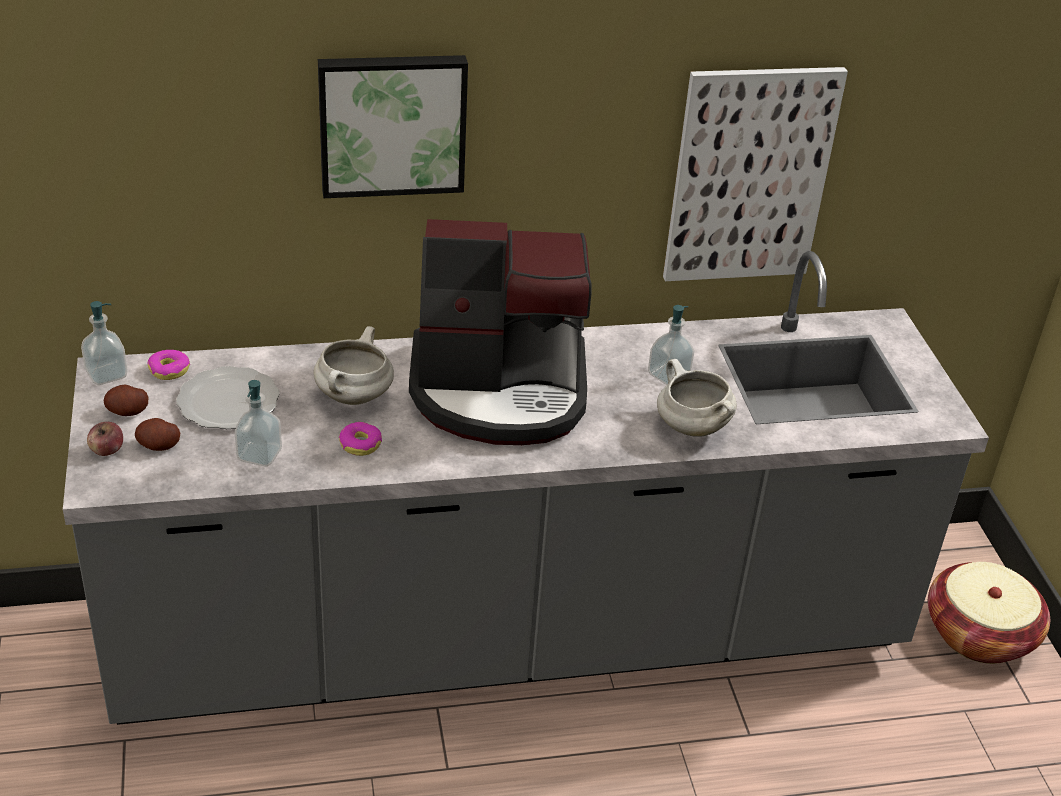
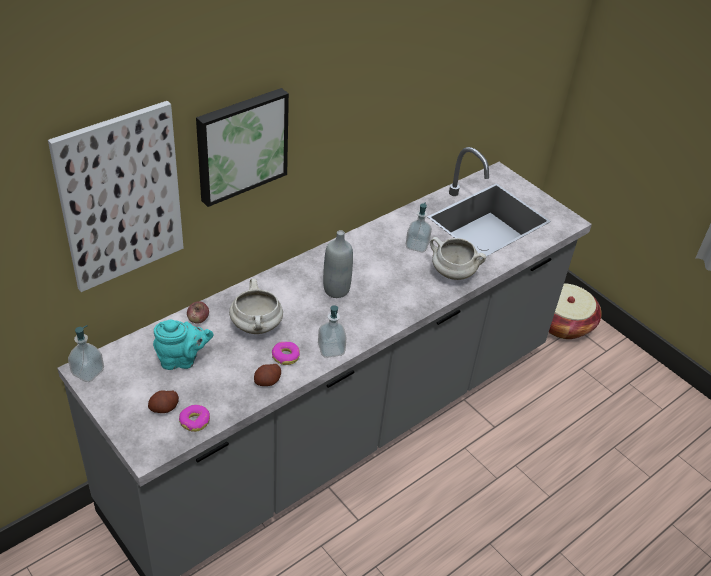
camera: 30 degrees left, 5 degrees up
(107, 450) = (133, 425): apple -> apple (198, 319)
(127, 411) = (124, 392): potato -> potato (267, 381)
(169, 370) = (127, 353): donut -> donut (195, 421)
(227, 401) = (182, 360): plate -> turquoise teapot
(259, 455) = (232, 388): soap dispenser -> soap dispenser (331, 349)
(500, 391) = (336, 290): coffee machine -> grey bottle
(750, 175) = (427, 112): picture -> picture (120, 197)

